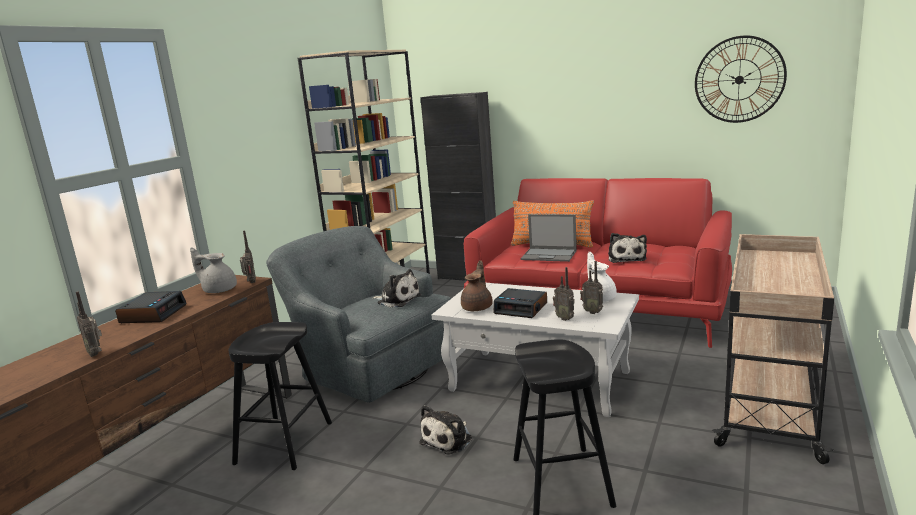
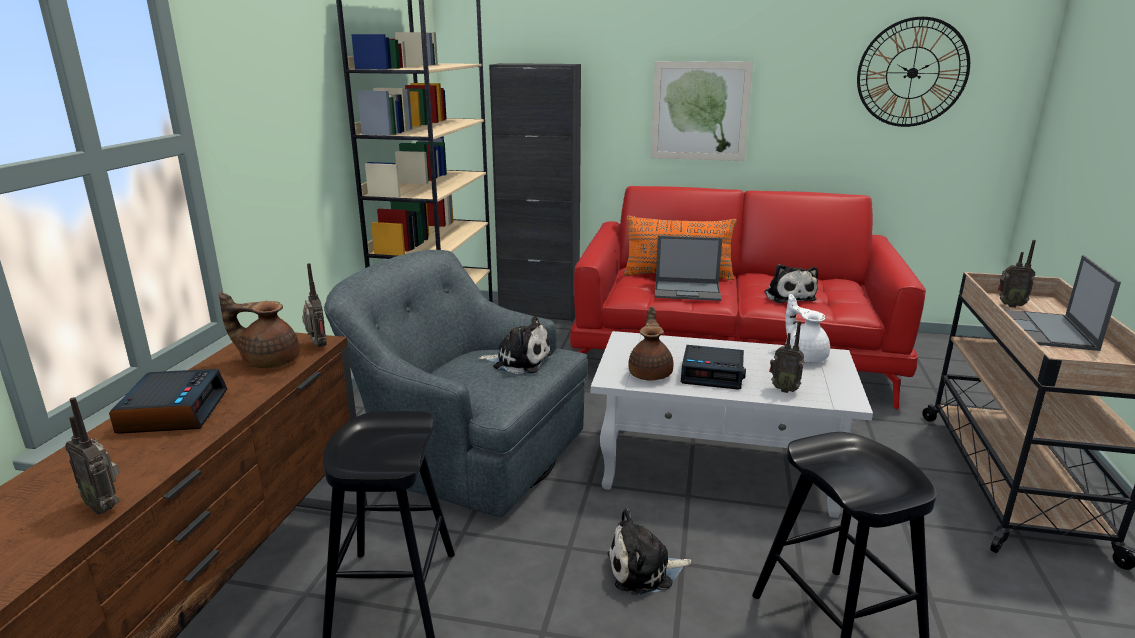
camera: 15 degrees left, 5 degrees up
(219, 290) = (269, 361): grey teapot -> brown teapot
(448, 440) = (644, 570): plush toy -> plush toy turned 60 degrees clockwise
(576, 120) = (700, 111): none -> picture
(592, 312) = (812, 378): radio -> radio (1009, 305)
(777, 276) = (1047, 330): none -> laptop

